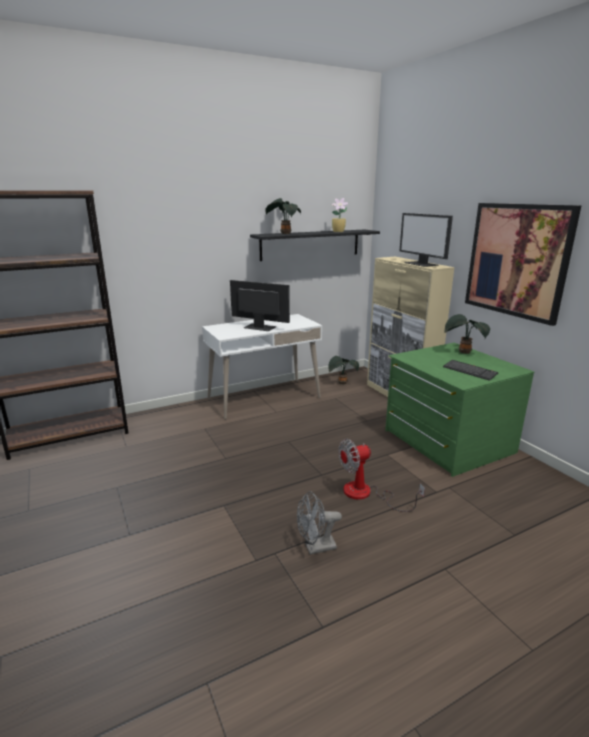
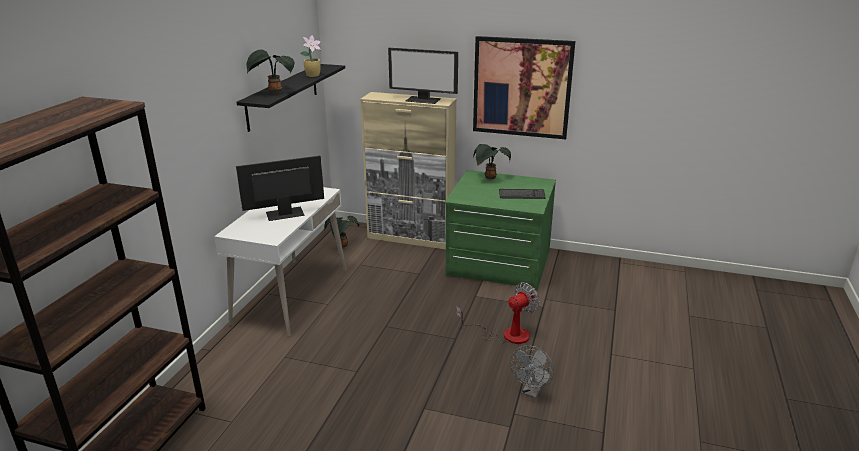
camera: 45 degrees left, 5 degrees up
(366, 494) = (506, 334): fan -> fan turned 150 degrees counterclockwise

